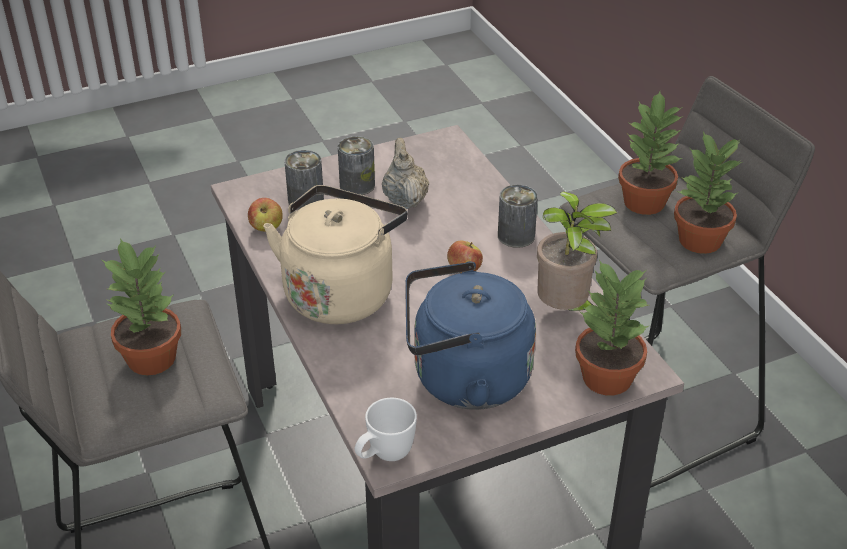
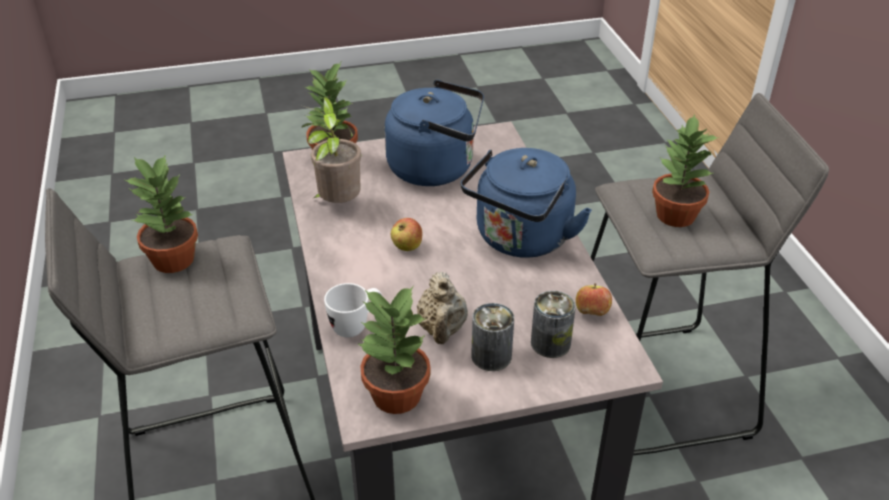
camera: 170 degrees left, 0 degrees up
(341, 292) = (520, 240): beige kettle -> blue kettle
(384, 456) = (502, 134): white mug -> white mug (356, 326)
(516, 236) = (344, 274): can -> none
(645, 202) = (190, 306): potted plant -> potted plant (395, 395)

